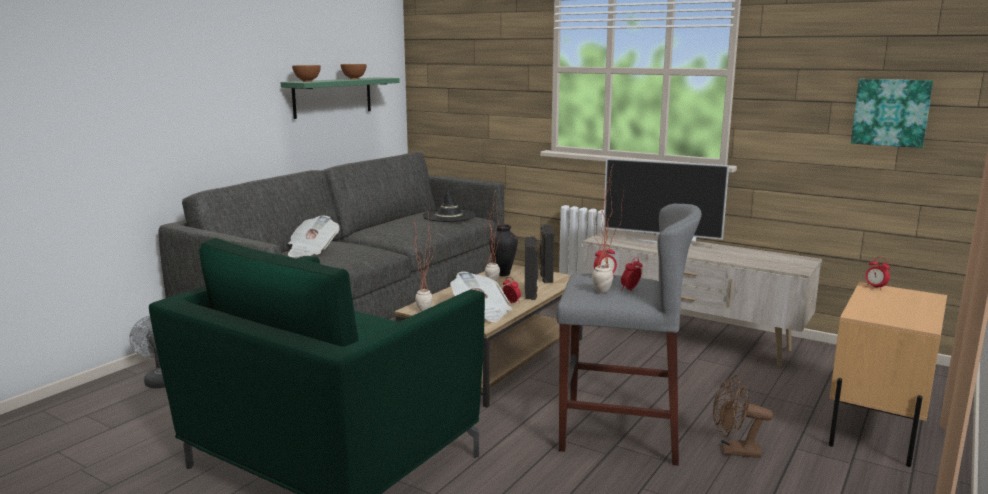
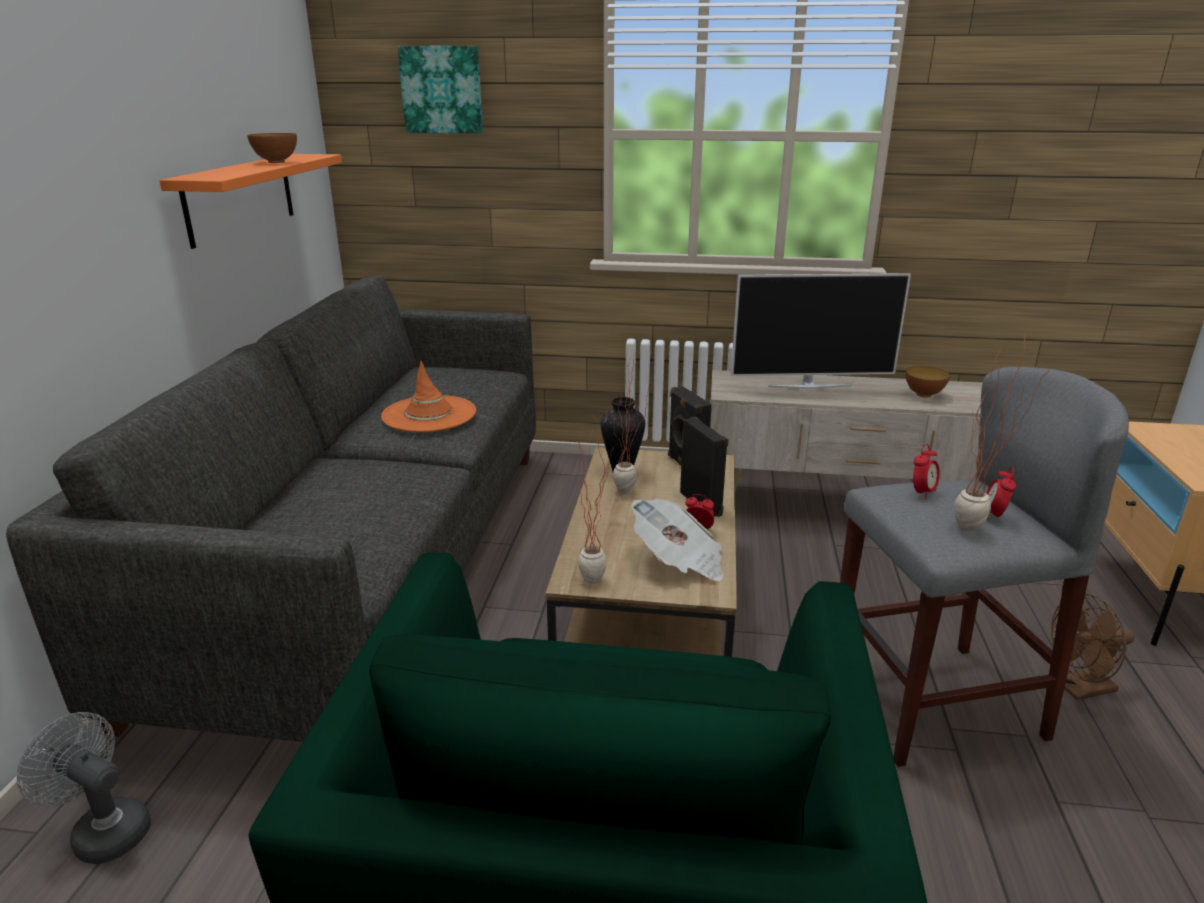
camera: 25 degrees left, 10 degrees up
(307, 81) = (215, 176): bowl -> bowl (923, 395)
(312, 251) = (316, 498): newspaper -> none
(333, 97) = (240, 198): green shelf -> orange shelf
(408, 228) = (429, 414): none -> orange hat
(449, 216) = (463, 378): black hat -> none
(875, 288) = (1147, 428): alarm clock -> none
(891, 112) = (1093, 188): picture -> picture (442, 90)

